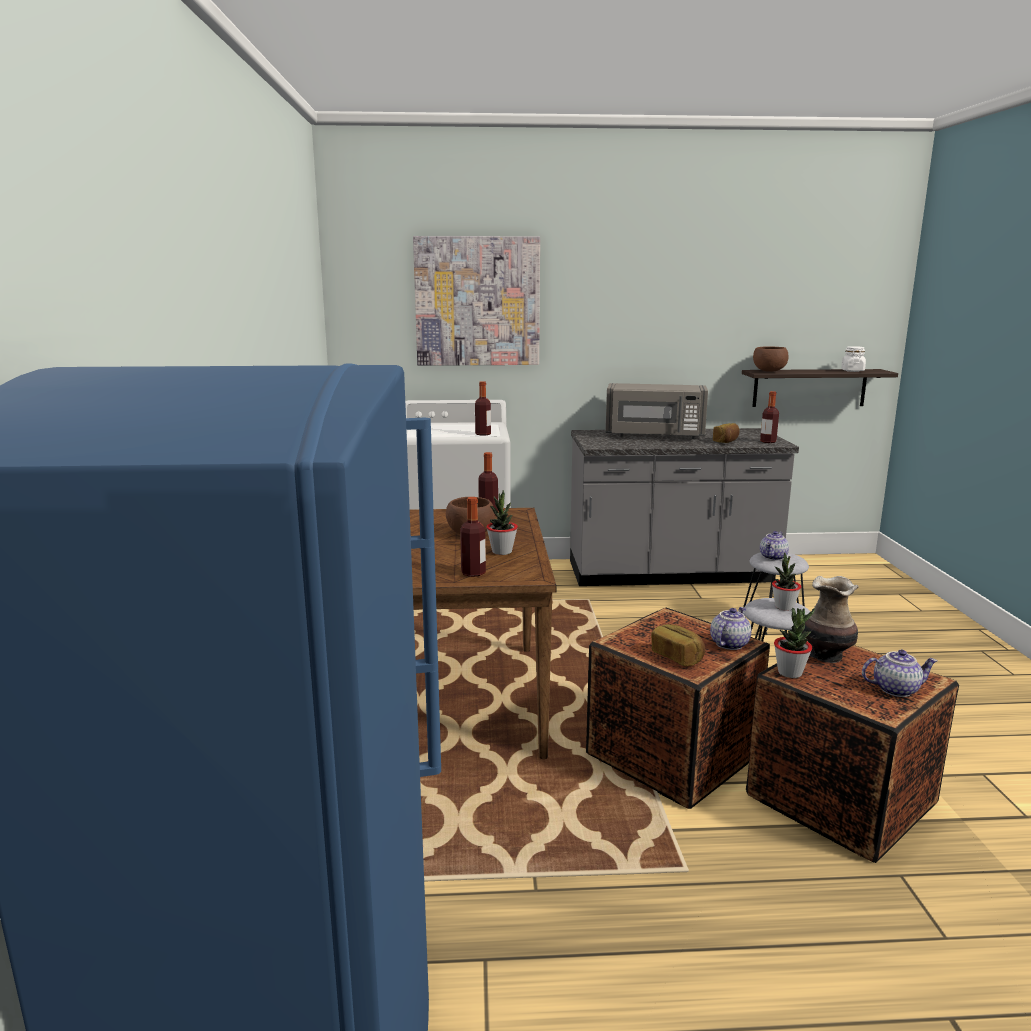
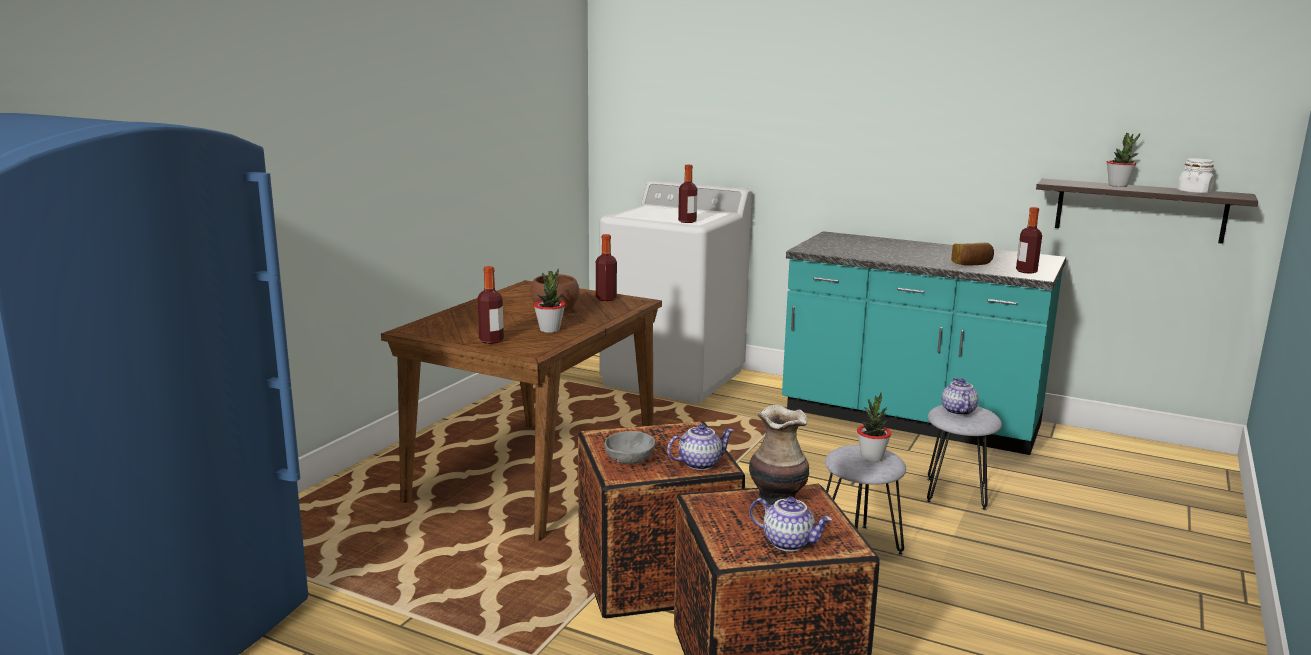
camera: 30 degrees right, 0 degrees up
(477, 302) = (731, 79): picture -> none
(654, 435) = (901, 247): grey microwave -> none
(671, 574) = (909, 420): grey counter -> turquoise counter
(677, 657) = (630, 461): bread -> grey bowl
(769, 371) = (1068, 183): brown bowl -> none
(773, 557) = (957, 411): teapot -> teapot turned 120 degrees clockwise
(790, 673) = (710, 500): potted plant -> potted plant (1118, 185)

